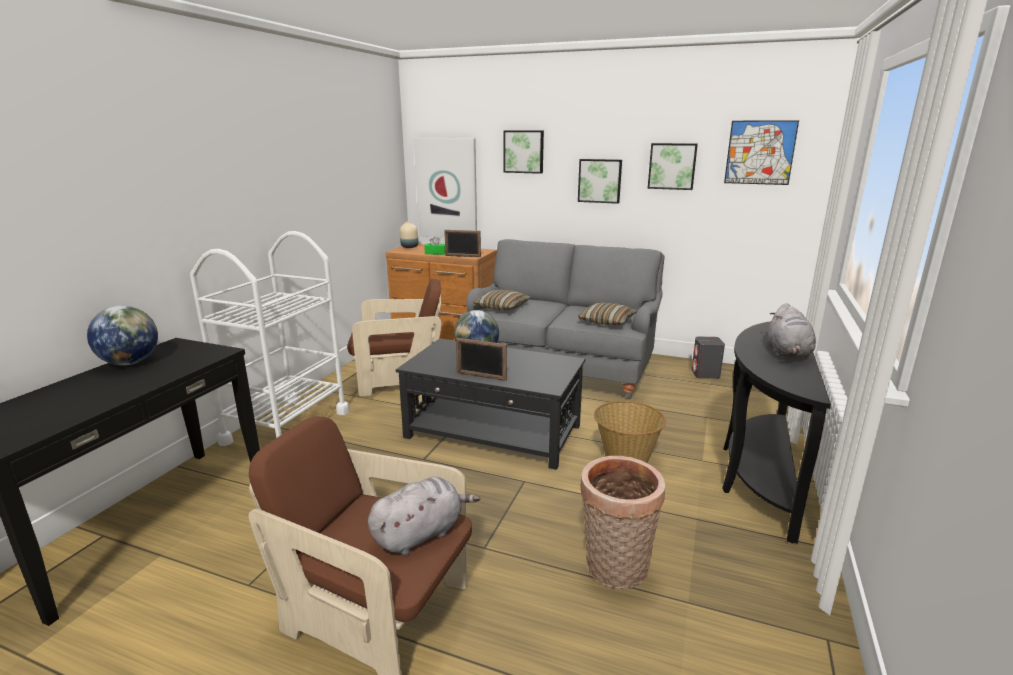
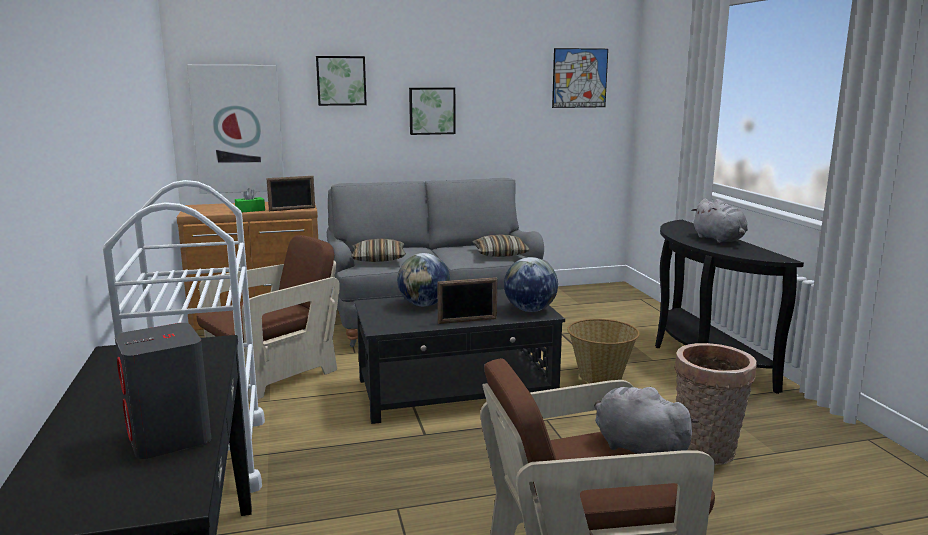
camera: 35 degrees left, 5 degrees down
(130, 362) = (106, 382): globe -> globe (530, 310)
(410, 247) = (198, 208): beige vase -> none
(421, 534) = (637, 448): grey plush toy -> grey plush toy turned 60 degrees counterclockwise
(672, 166) = (504, 93): picture -> none
(705, 374) = (565, 297): grey speaker -> grey speaker (170, 438)

